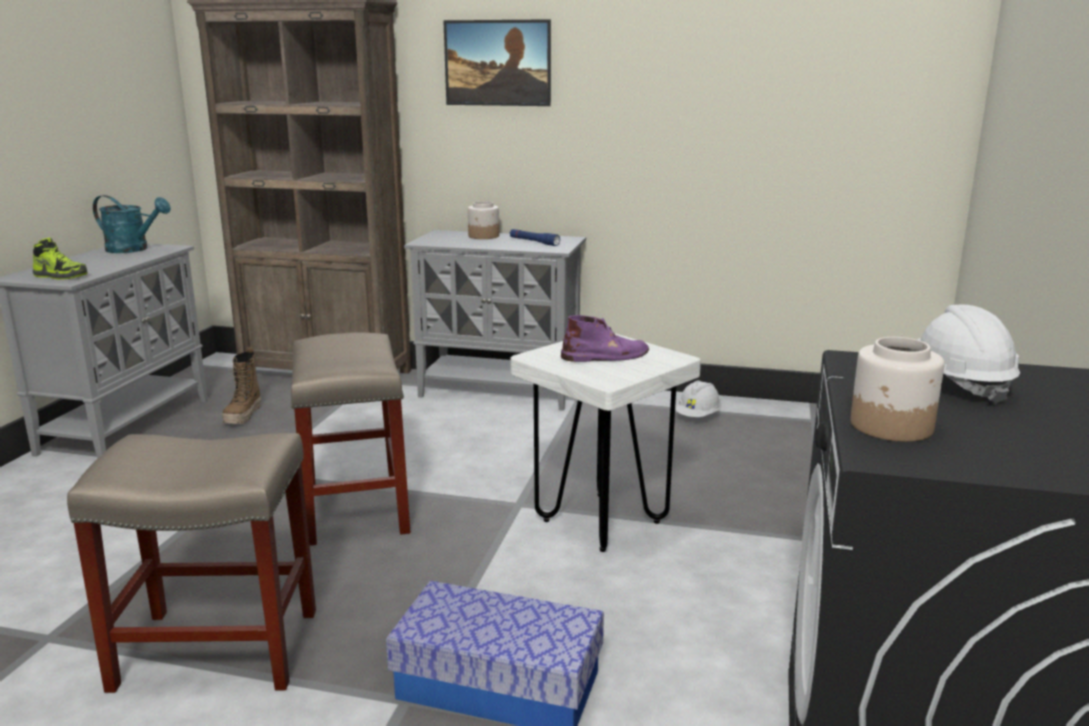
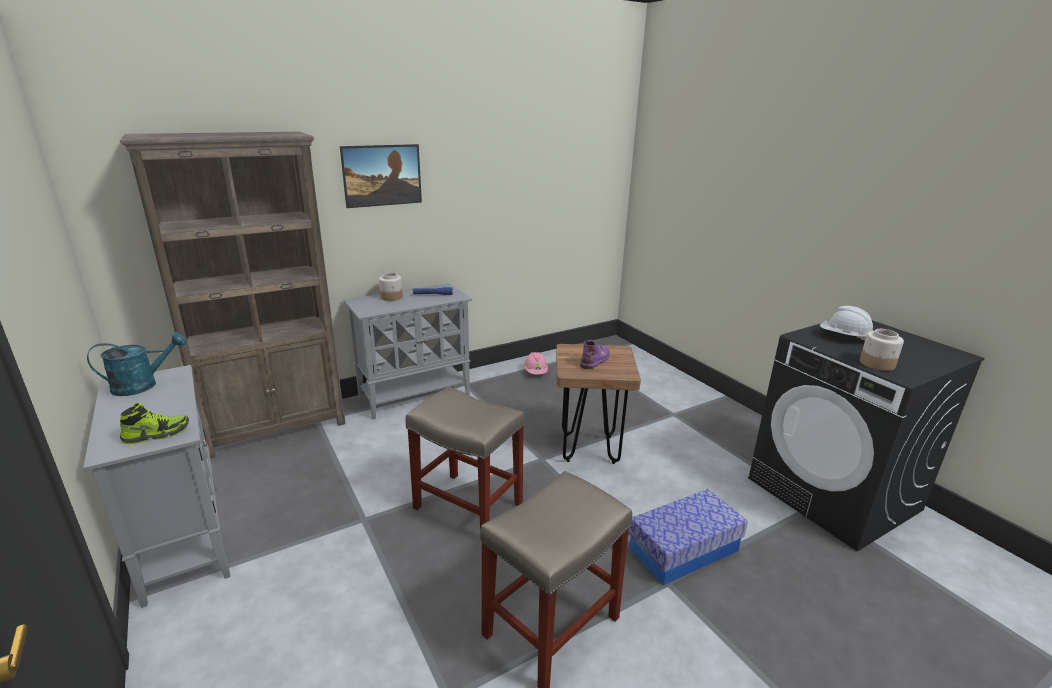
camera: 45 degrees left, 5 degrees up
(243, 416) = (273, 485): boot -> none
(601, 521) = (589, 448): white stool -> brown stool
(698, 416) = (535, 372): white hard hat -> pink hard hat

